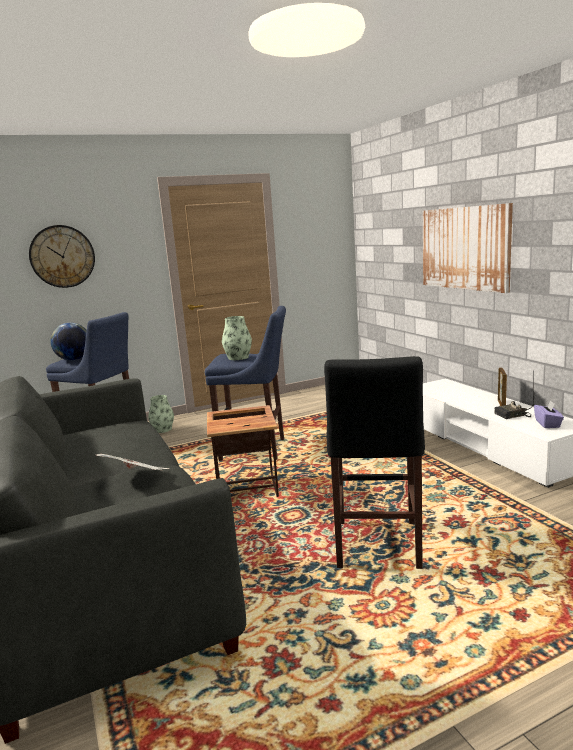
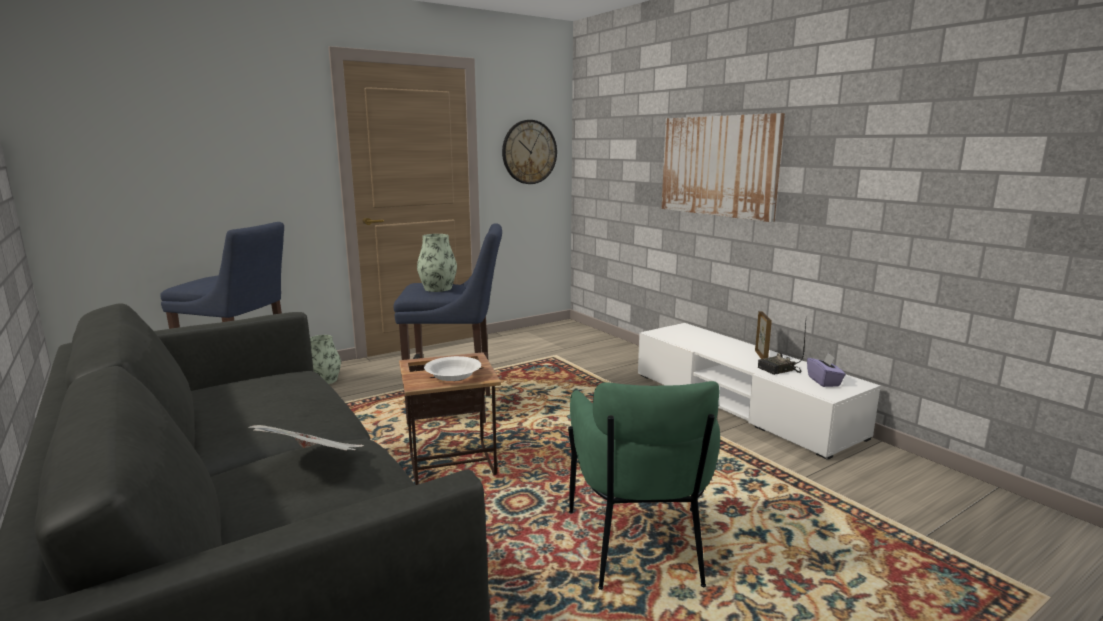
camera: 10 degrees left, 0 degrees up
(62, 256) = (190, 141): wall clock -> wall clock (529, 152)
(74, 359) = (203, 283): globe -> none
(243, 422) = (453, 376): none -> white bowl
(377, 547) = (640, 546): black stool -> green armchair

